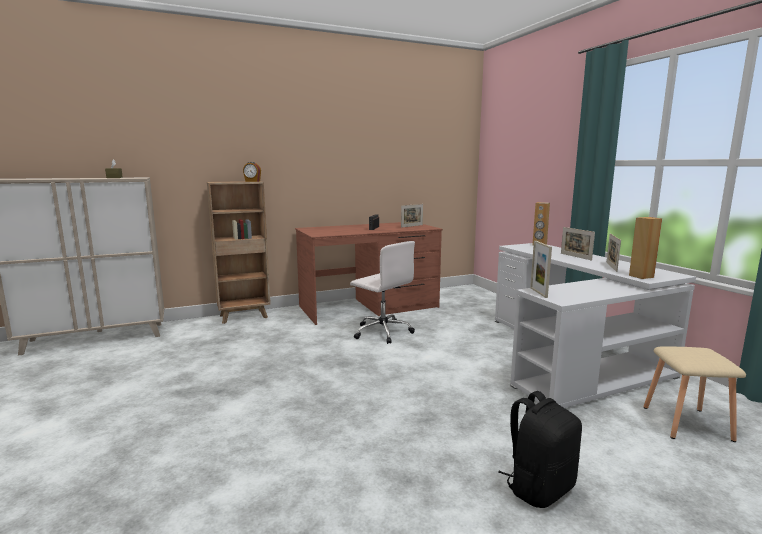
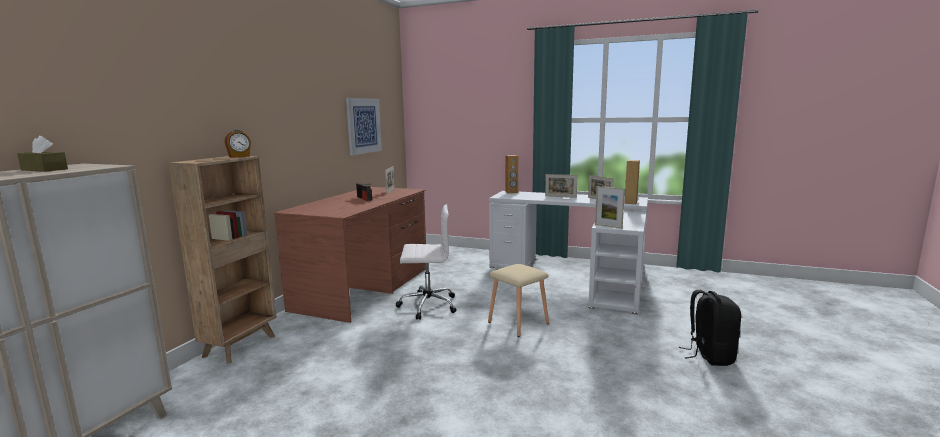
camera: 45 degrees left, 0 degrees up
(414, 165) = (363, 125): none -> picture
(685, 422) = (687, 292): beige stool -> beige stool (517, 322)

